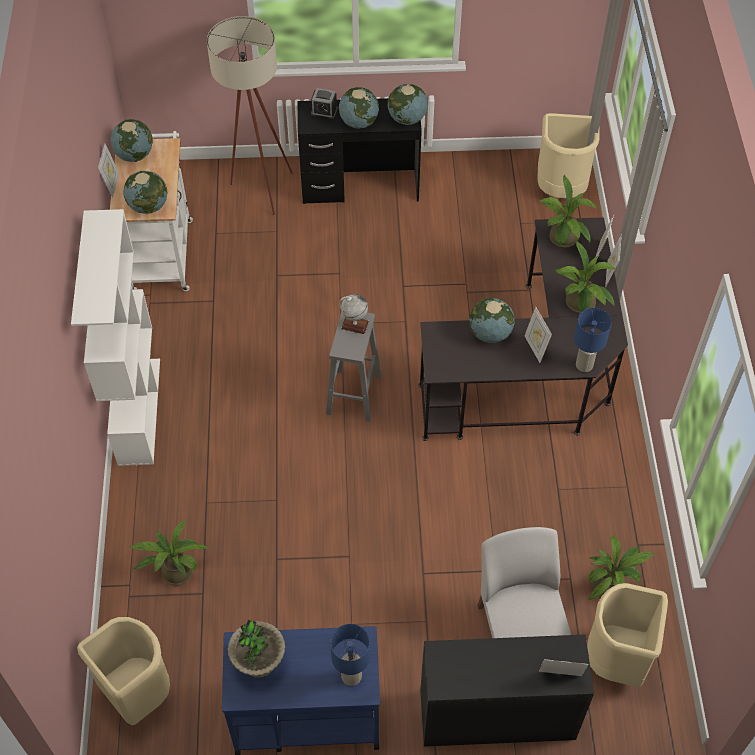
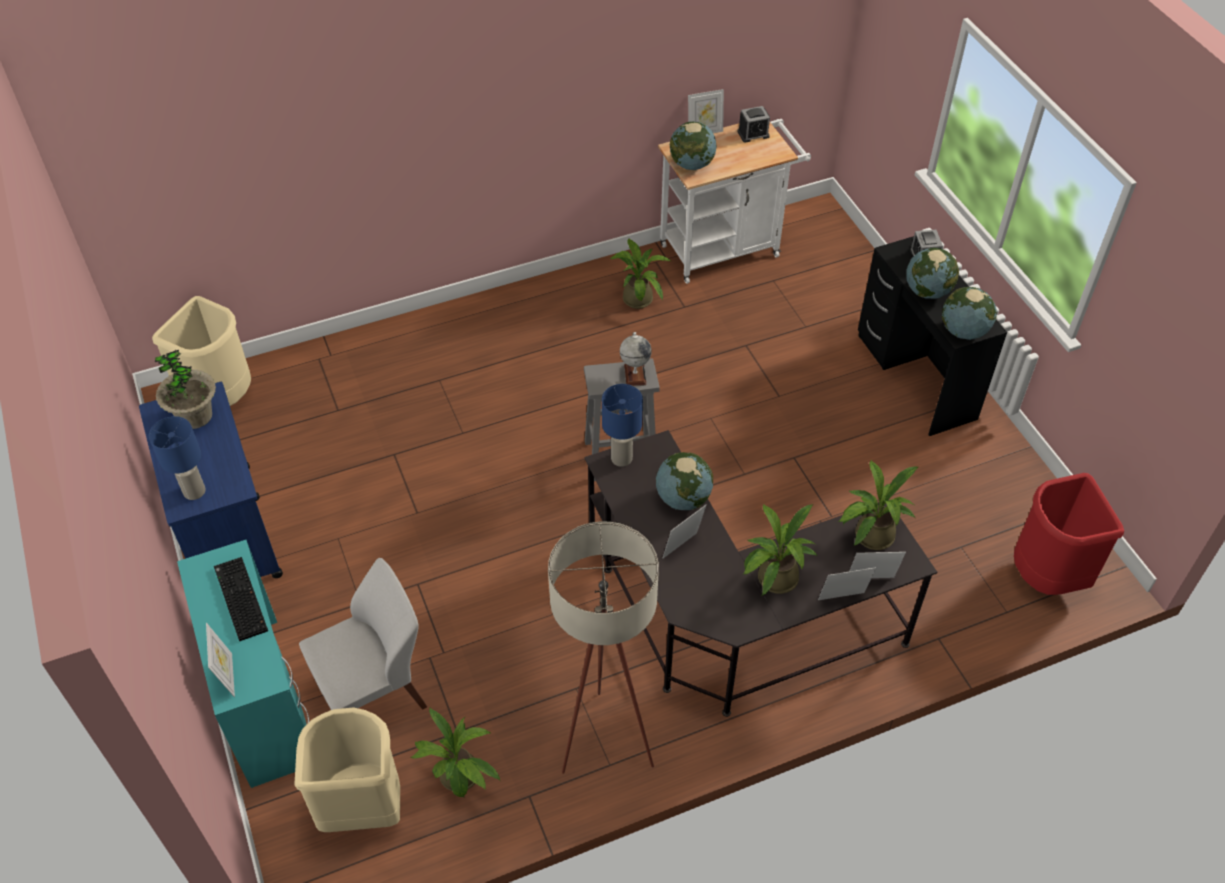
camera: 70 degrees right, 5 degrees down
(134, 155) = (753, 134): globe -> alarm clock
(138, 410) = (524, 296): white bookcase -> none
(174, 571) = (355, 381): potted plant -> potted plant (638, 296)
(258, 189) = (854, 293): beige floor lamp -> beige floor lamp (604, 732)
(486, 656) = (239, 599): none -> keyboard
(497, 715) = (263, 700): black desk -> turquoise desk
(561, 190) = (1045, 576): beige trash can -> red trash can
(584, 365) = (680, 606): blue table lamp -> blue table lamp (621, 459)

